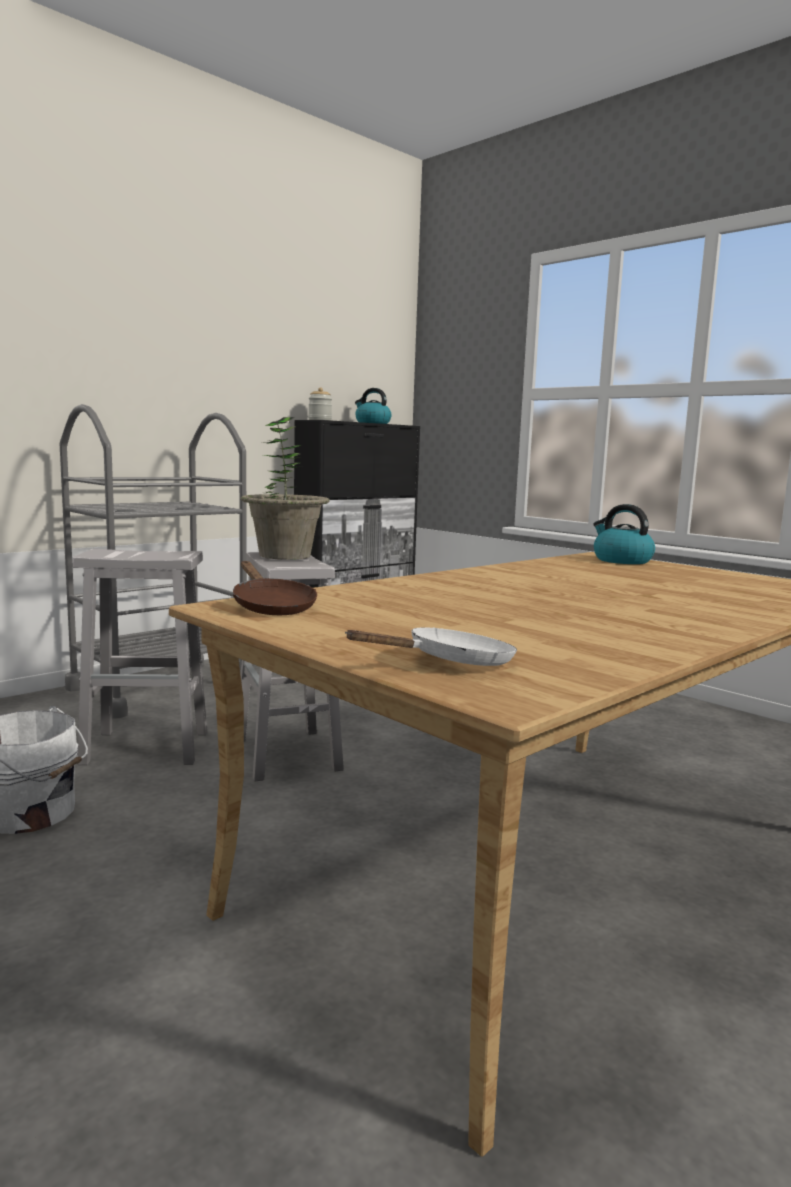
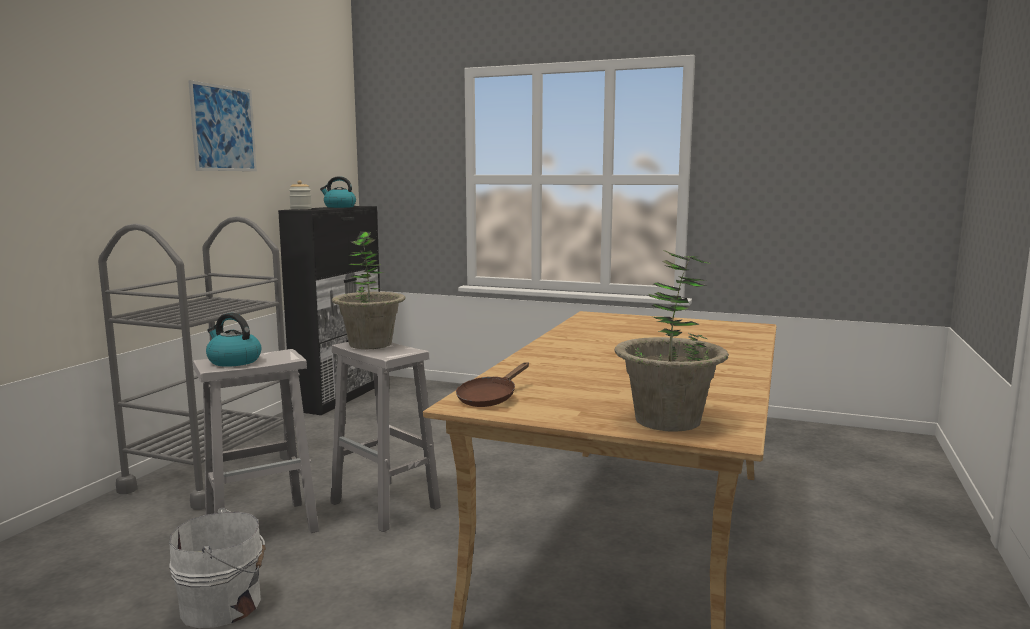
camera: 25 degrees left, 0 degrees up
(232, 323) = (223, 128): none -> picture
(271, 607) = (490, 398): brown frying pan -> brown frying pan turned 90 degrees clockwise
(451, 663) = (667, 420): white frying pan -> potted plant
(621, 560) = (611, 317): kettle -> kettle (233, 361)

